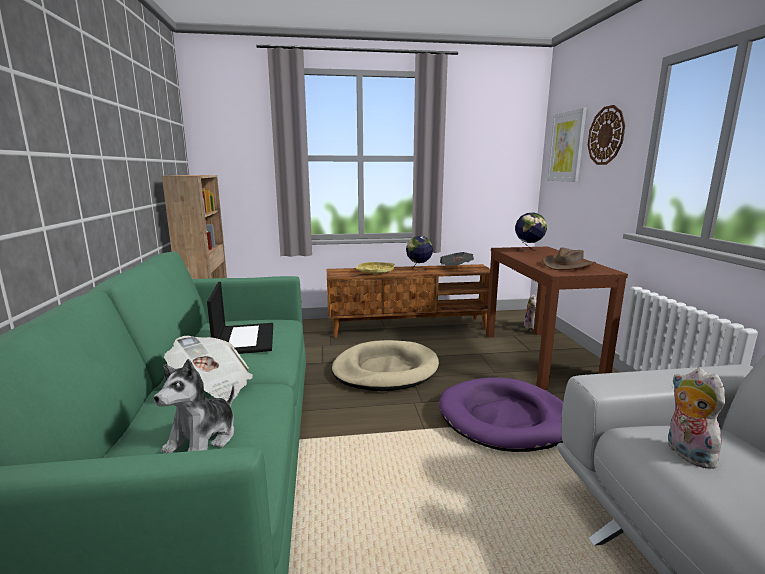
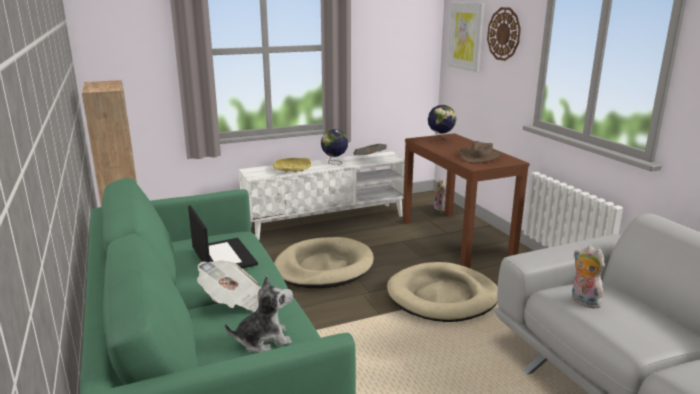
camera: 15 degrees left, 5 degrees up
(203, 439) = (263, 340): plush toy -> plush toy turned 120 degrees counterclockwise
(409, 327) = (327, 221): brown tv stand -> white tv stand
(505, 418) = (442, 296): purple dog bed -> beige dog bed

